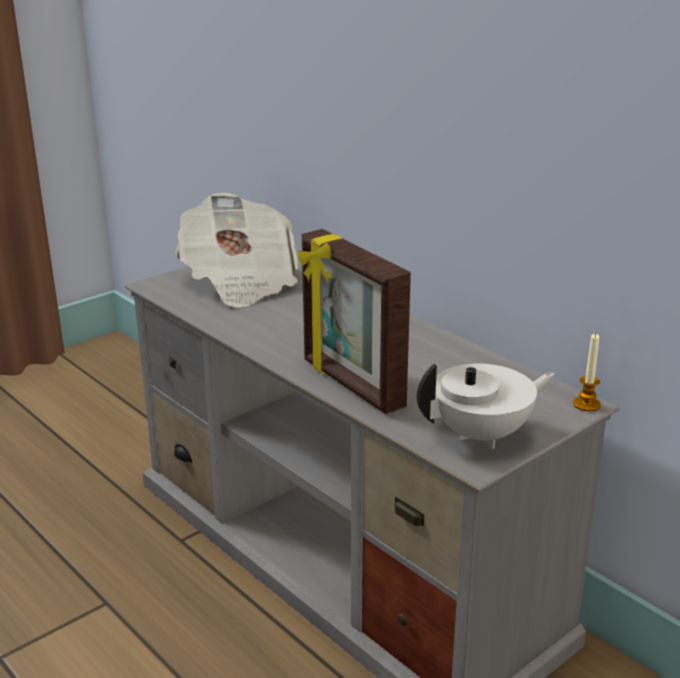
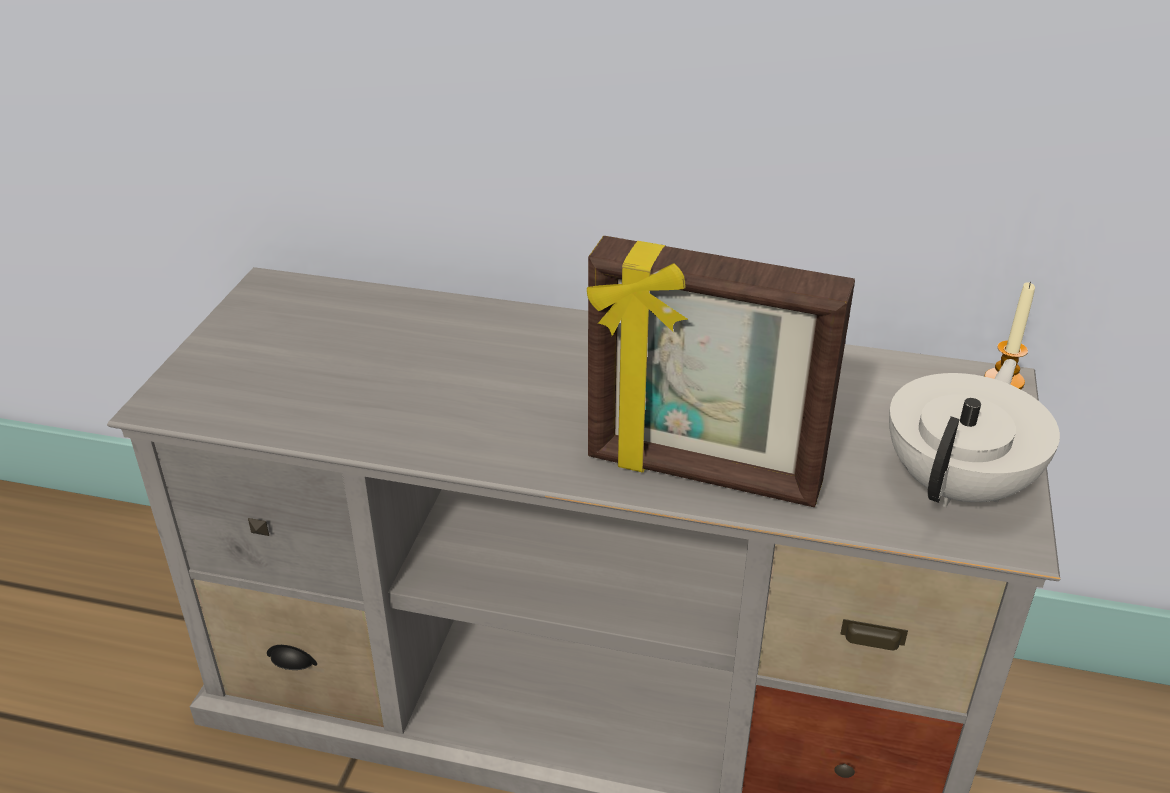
camera: 35 degrees left, 10 degrees up
(239, 281) = (309, 344): newspaper -> none

